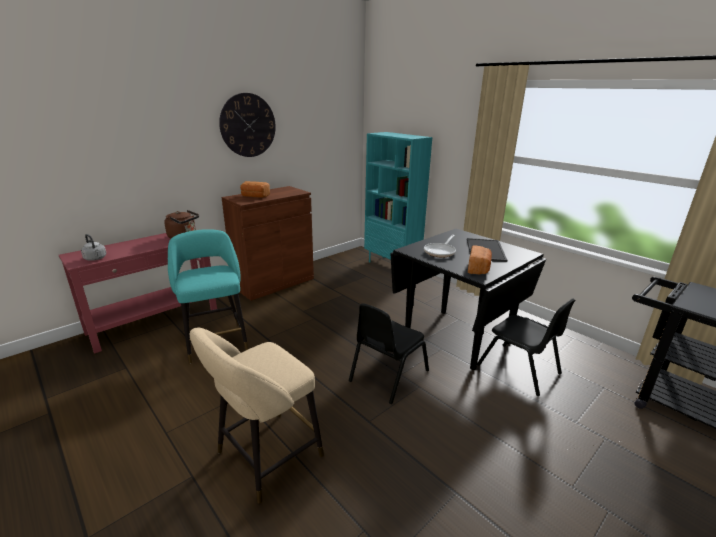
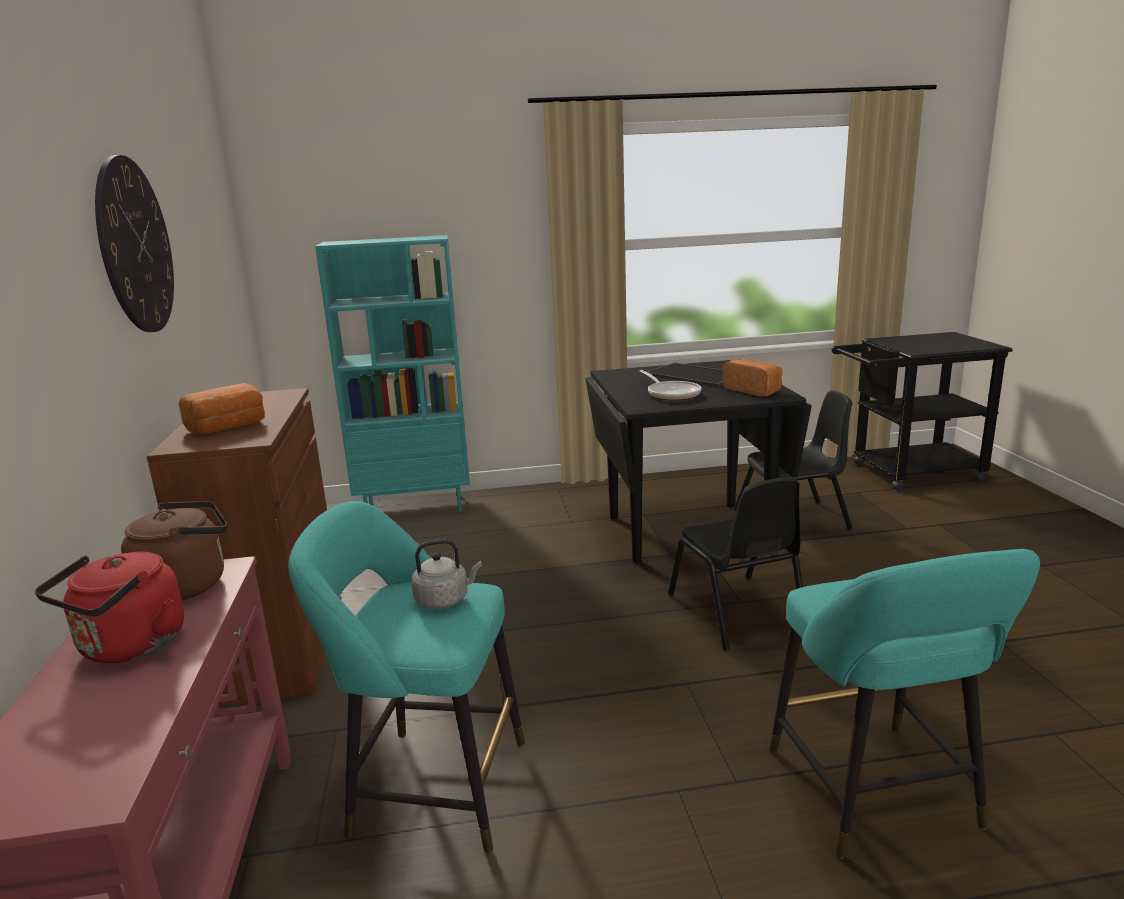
camera: 55 degrees left, 5 degrees down
(96, 258) = (114, 750): grey kettle -> grey kettle (445, 599)
(145, 243) = (129, 647): none -> red kettle
(265, 457) = (877, 796): beige stool -> turquoise stool

